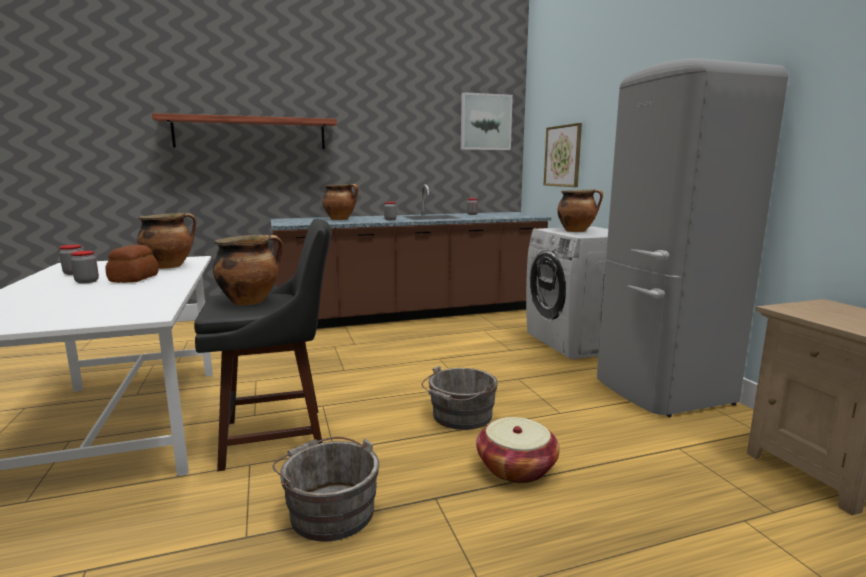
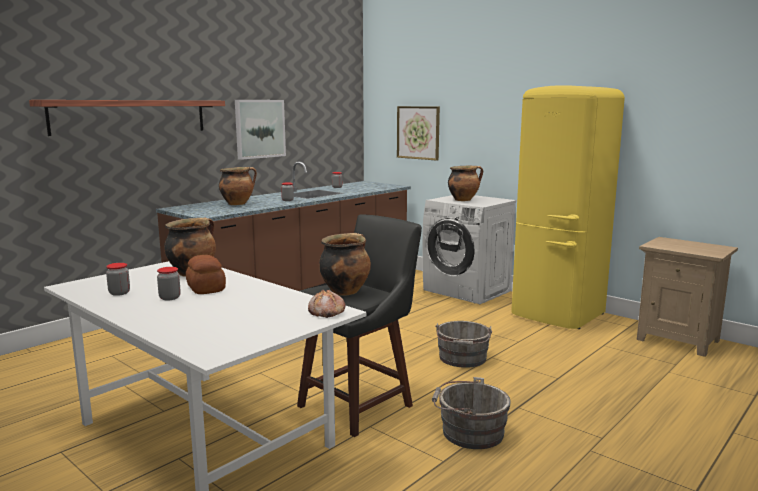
camera: 30 degrees left, 0 degrees up
(137, 314) = (326, 312): none -> bread
(485, 122) = (335, 98): picture -> picture (260, 128)
(516, 468) = (538, 379): basket -> none
(659, 391) = (556, 315): grey fridge -> yellow fridge

